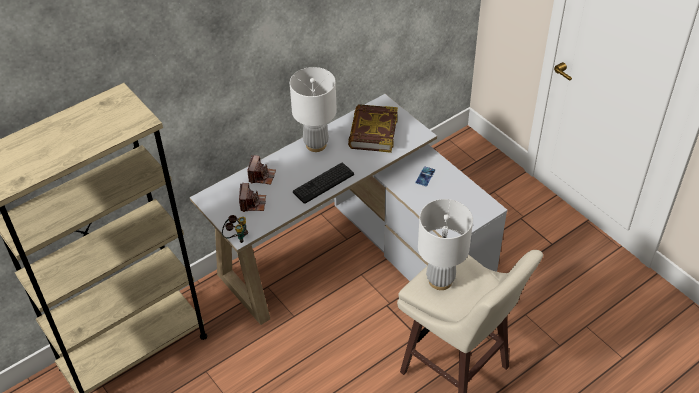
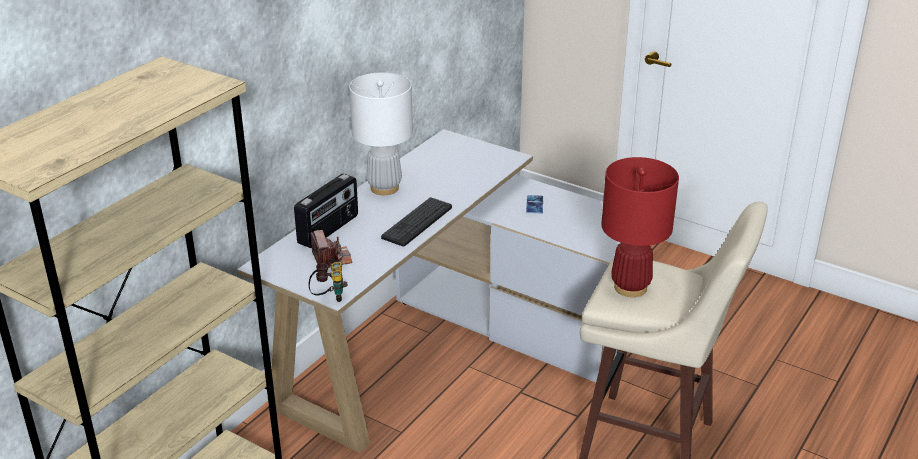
camera: 20 degrees left, 15 degrees down
(262, 176) = (329, 230): camera -> radio
(373, 132) = (451, 165): book -> none
(440, 281) = (630, 288): white table lamp -> red table lamp

